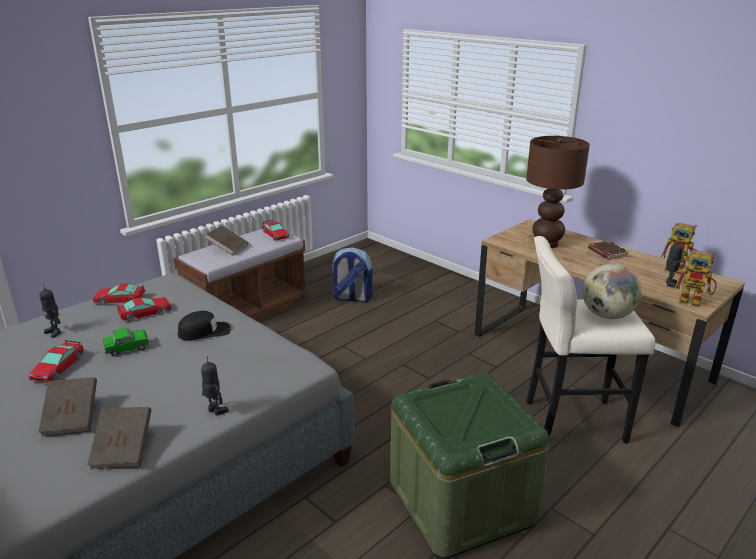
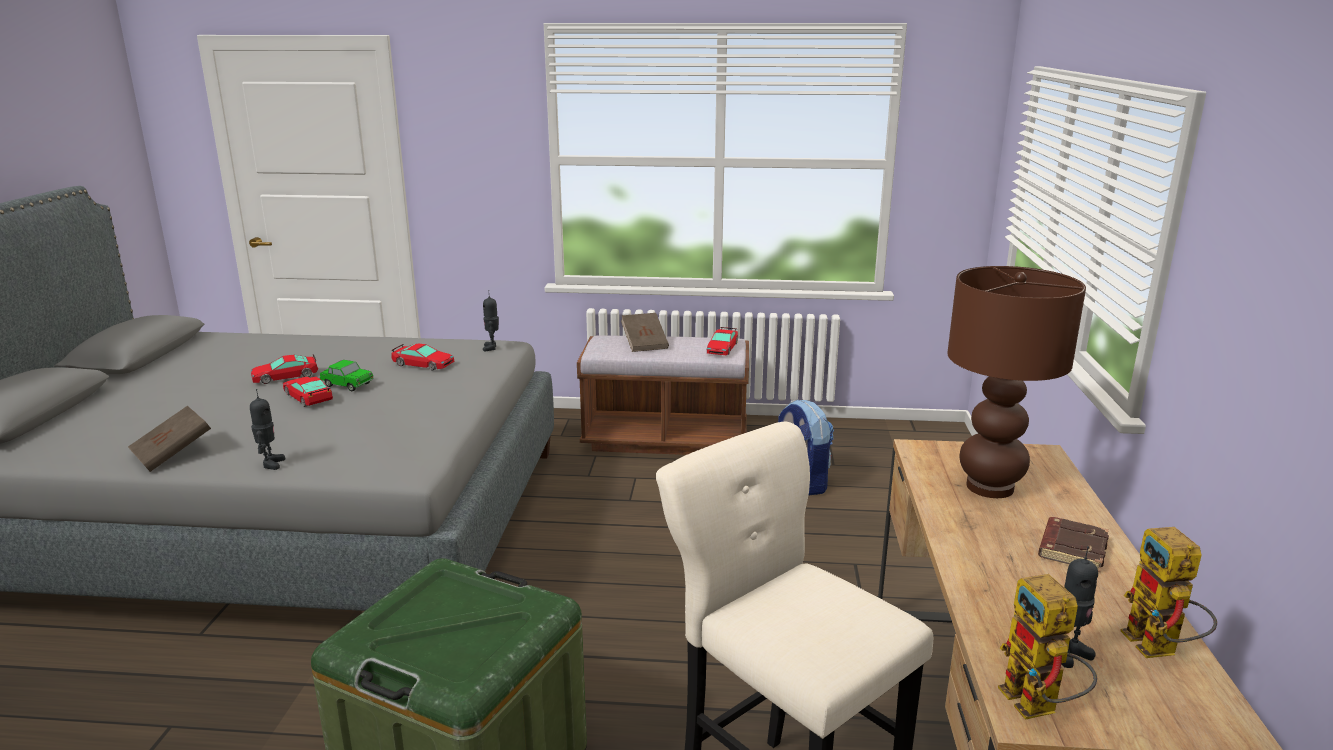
camera: 50 degrees right, 5 degrees down
(55, 332) = (344, 351): toy robot -> toy robot (492, 348)
(72, 418) = (207, 415): brown book -> none
(120, 299) = (436, 346): toy car -> toy car (309, 397)
(204, 332) = (418, 399): black cap -> none
(606, 315) = (817, 622): globe -> none

